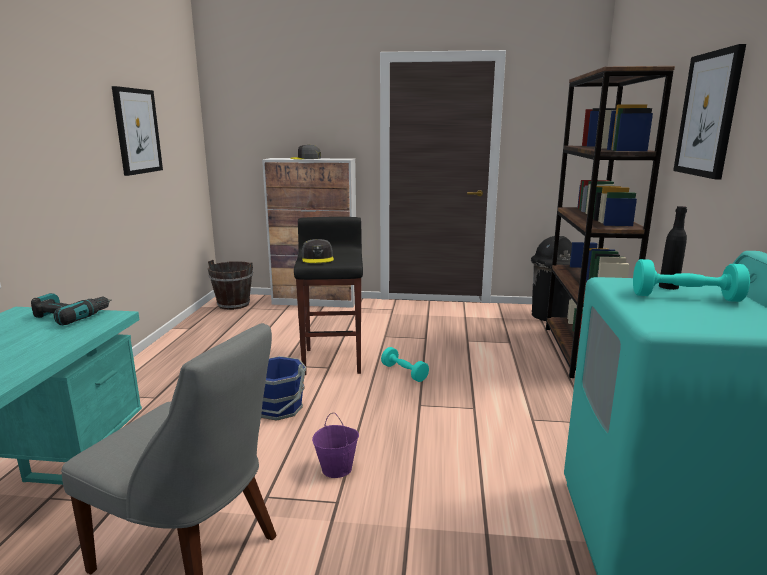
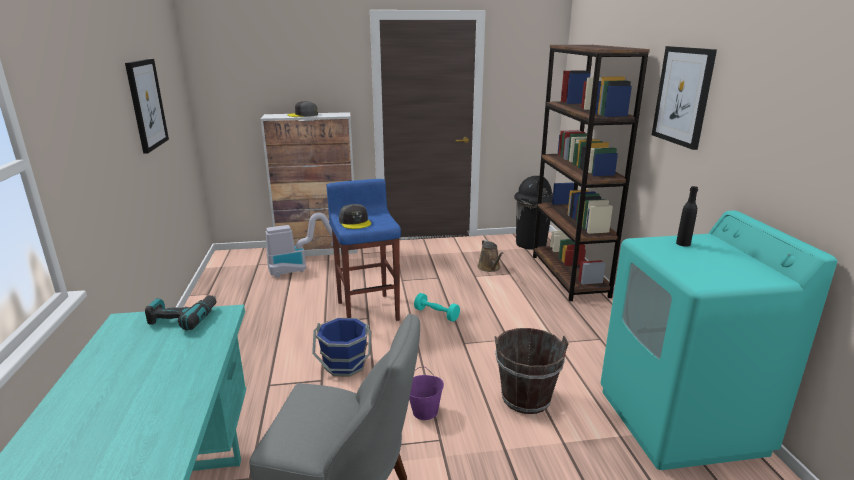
camera: 15 degrees left, 5 degrees up
(234, 304) = (238, 262): brown bucket -> brown bucket (526, 398)
(289, 315) = (301, 268): none -> vacuum cleaner
(333, 360) = (368, 310): black stool -> blue stool
(489, 334) = (490, 268): none -> brown watering can
(685, 297) = (700, 254): turquoise dumbbell -> none

